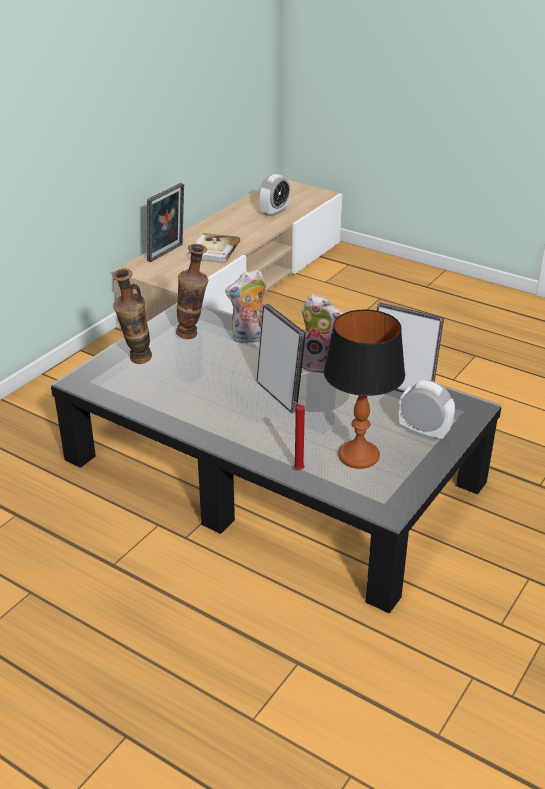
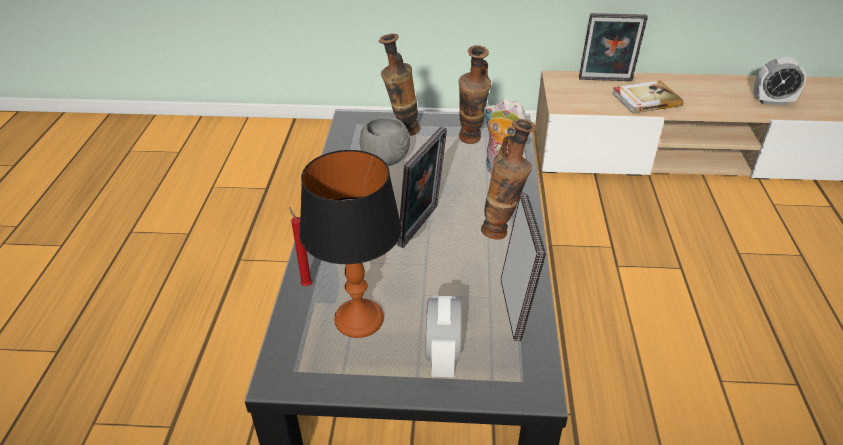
camera: 60 degrees right, 5 degrees up
(169, 383) = (385, 159): none -> grey bowl
(319, 364) = (502, 231): plush toy -> vase

